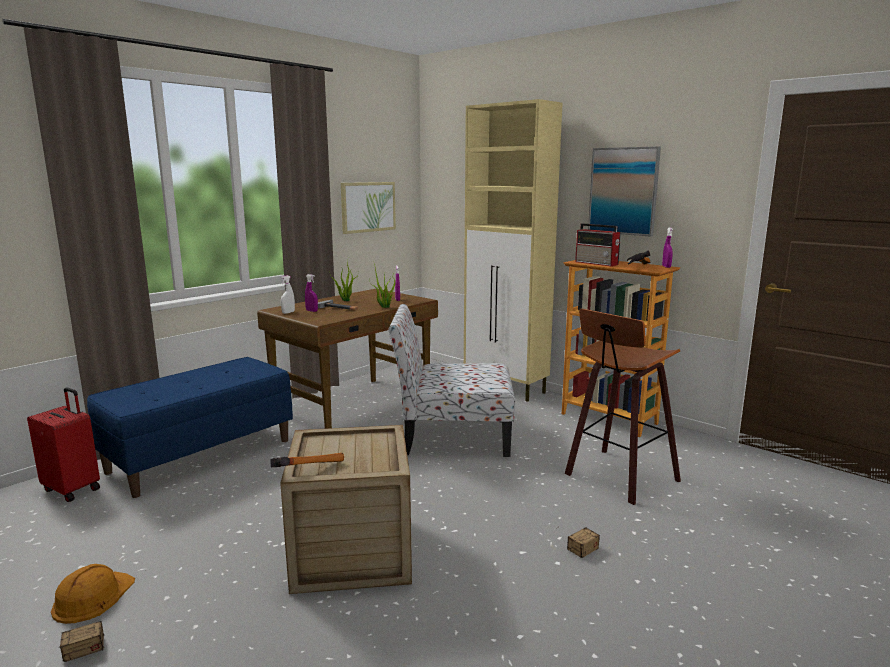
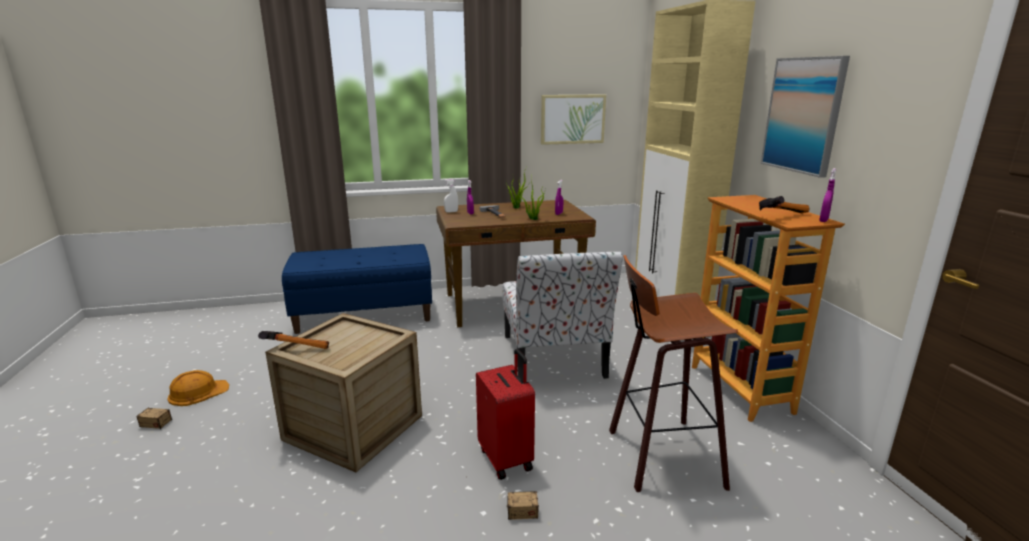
camera: 35 degrees right, 5 degrees up
(73, 489) = (275, 316): red suitcase -> red suitcase (507, 458)
(452, 437) = (554, 357): chair -> chair turned 135 degrees counterclockwise
(597, 263) = (743, 204): radio -> none

